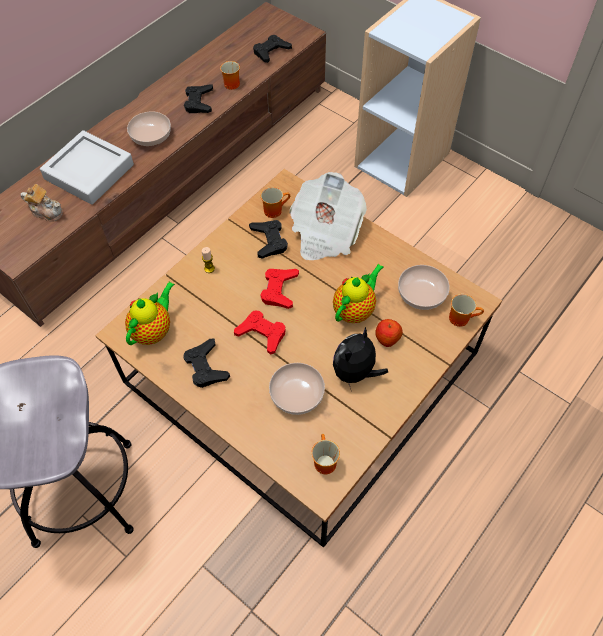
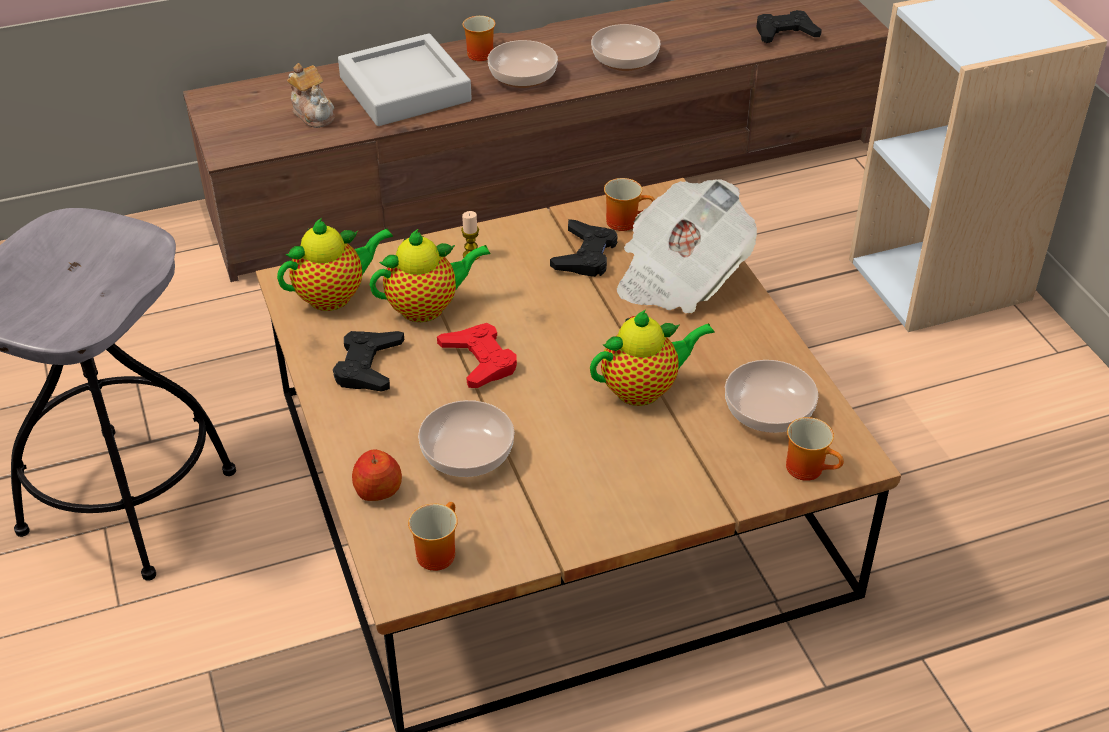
camera: 30 degrees right, 15 degrees down
(199, 102) = (624, 60): black game controller -> bowl
(210, 313) = (427, 307): none -> teapot
(230, 83) = (689, 52): mug -> mug (479, 52)
(279, 290) = (550, 319): red game controller -> none
(355, 373) = (577, 466): plush toy -> none
(387, 338) = (664, 444): apple -> apple (378, 489)

